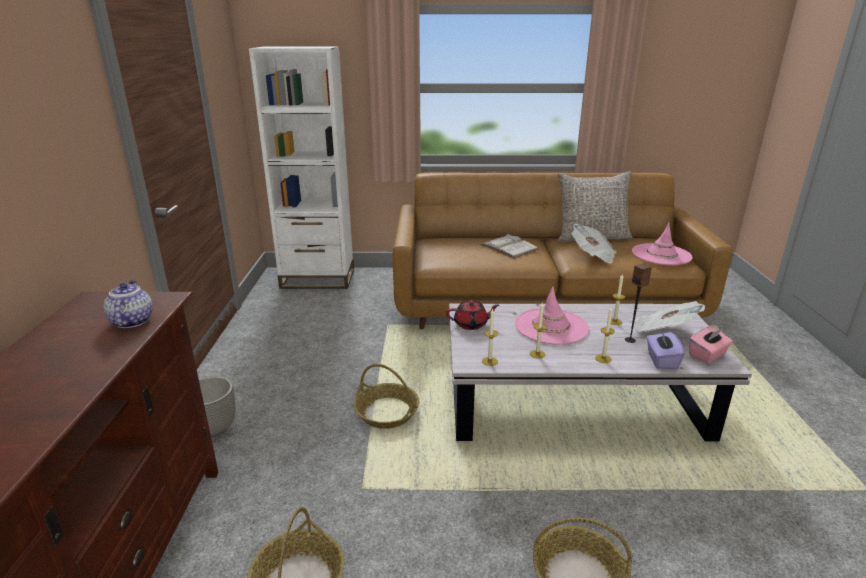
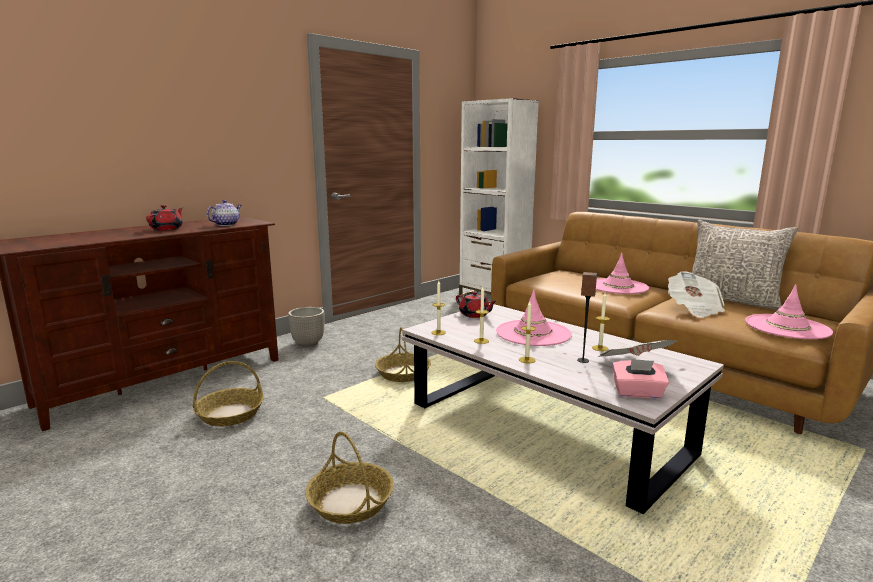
camera: 45 degrees right, 10 degrees down
(59, 370) = (167, 229): none -> red teapot
(509, 247) = (618, 286): white book -> pink hat
(661, 360) = (578, 378): purple tissue box -> none

